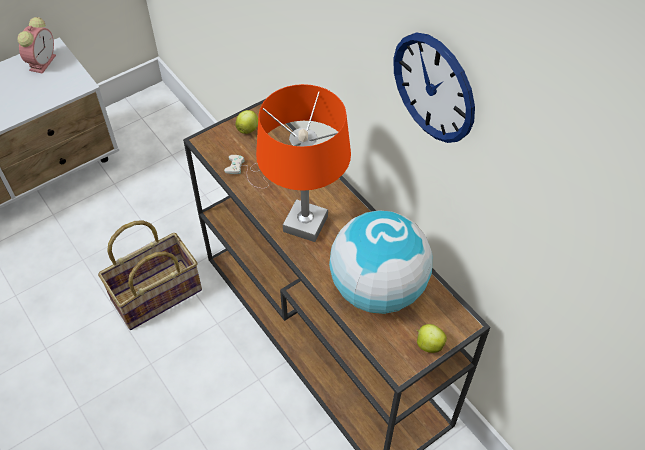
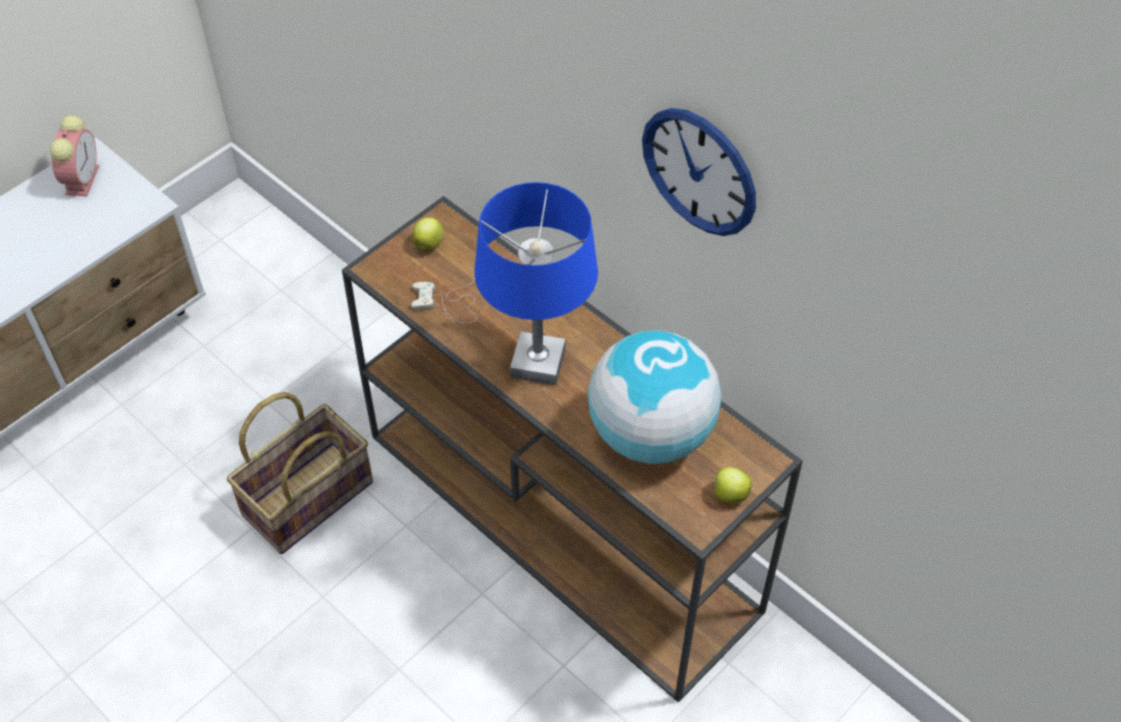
camera: 10 degrees left, 0 degrees up
(305, 224) = (537, 363): orange table lamp -> blue table lamp

